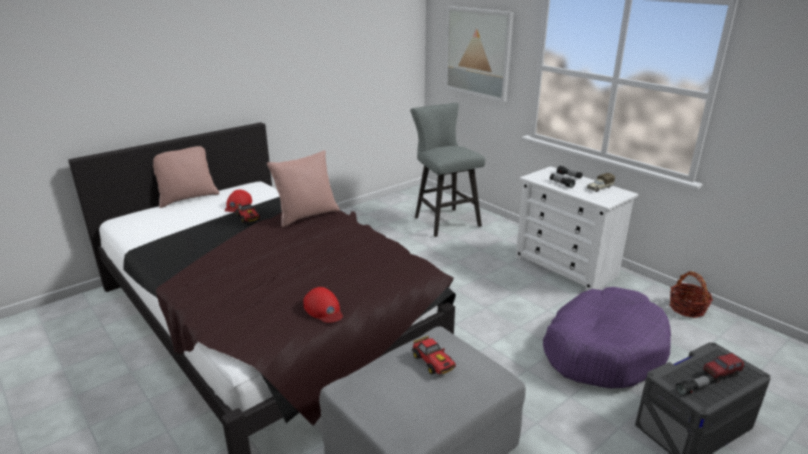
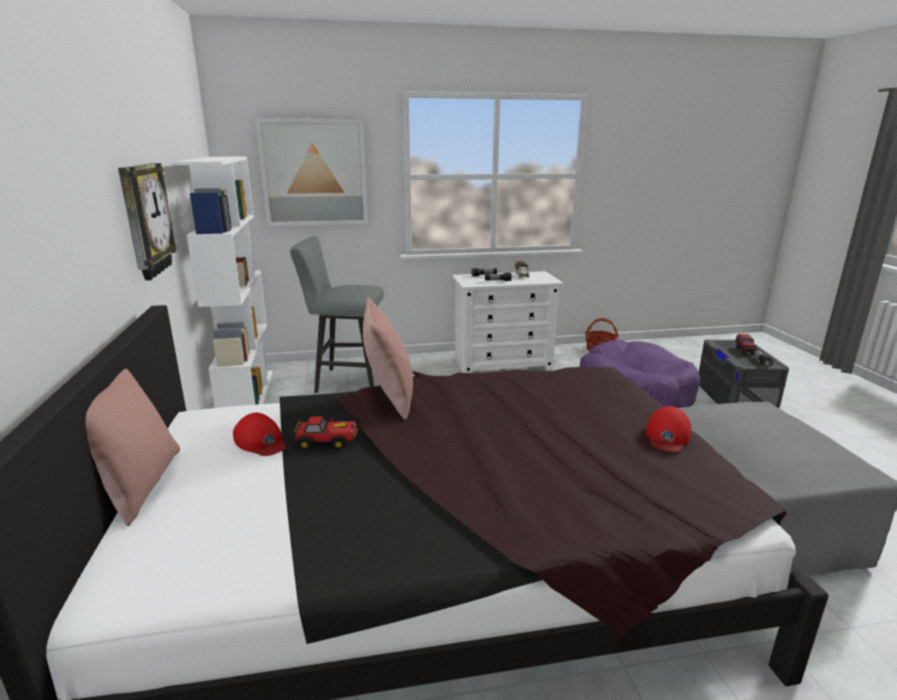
camera: 60 degrees left, 5 degrees down
(283, 76) = (145, 220): none -> wall clock
(323, 309) = (667, 436): red cap -> red cap turned 120 degrees clockwise
(385, 202) = (247, 396): none -> white bookcase
(433, 363) = (746, 422): toy car -> none

